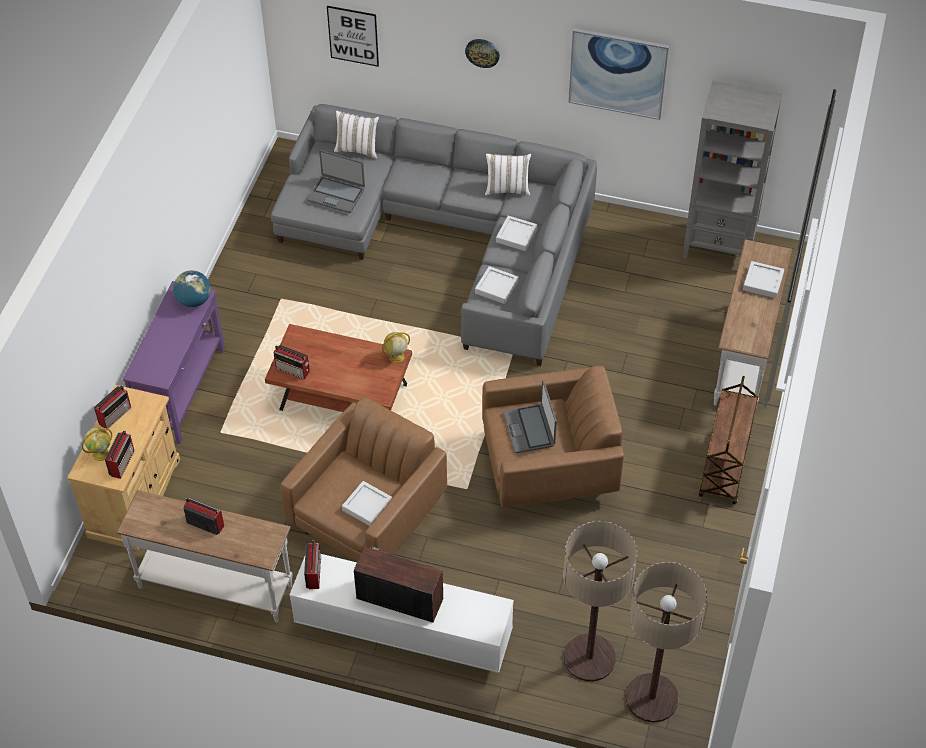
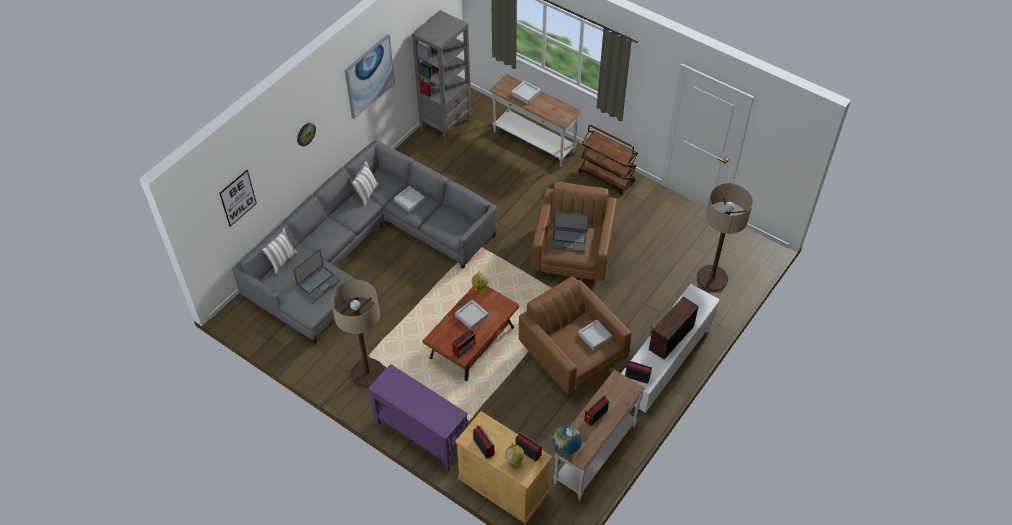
camera: 70 degrees left, 0 degrees up
(194, 300) = (394, 379): globe -> globe (566, 447)
(496, 287) = (447, 223): grey tray -> grey tray (471, 316)
(651, 698) = (746, 259): floor lamp -> floor lamp (367, 373)

